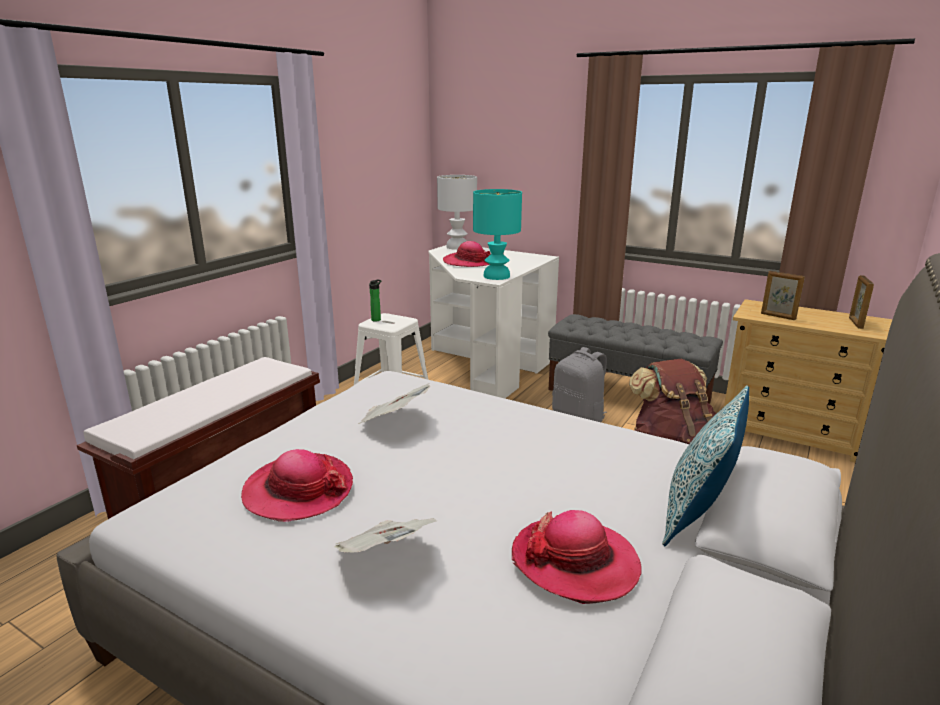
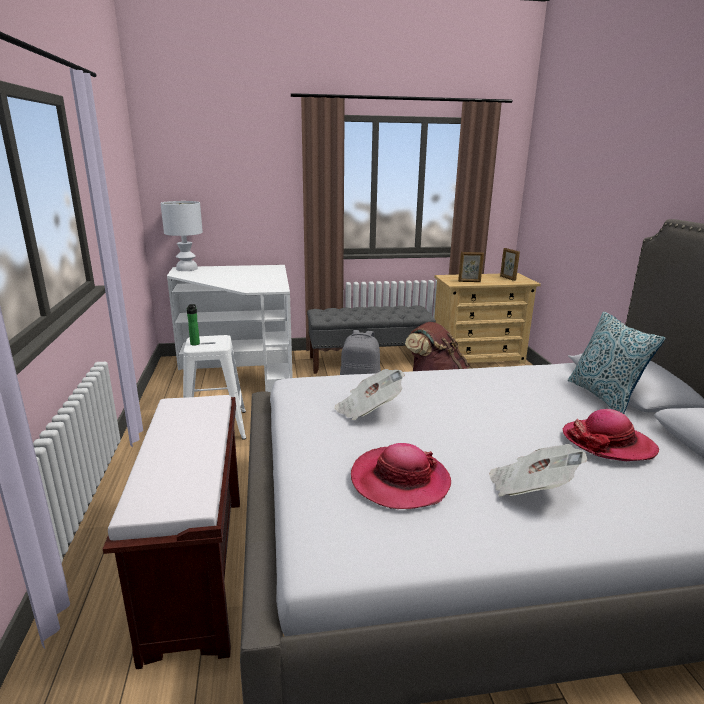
camera: 40 degrees left, 0 degrees up
(469, 262) = (226, 279): hat -> none
(496, 276) = (273, 286): turquoise table lamp -> none

